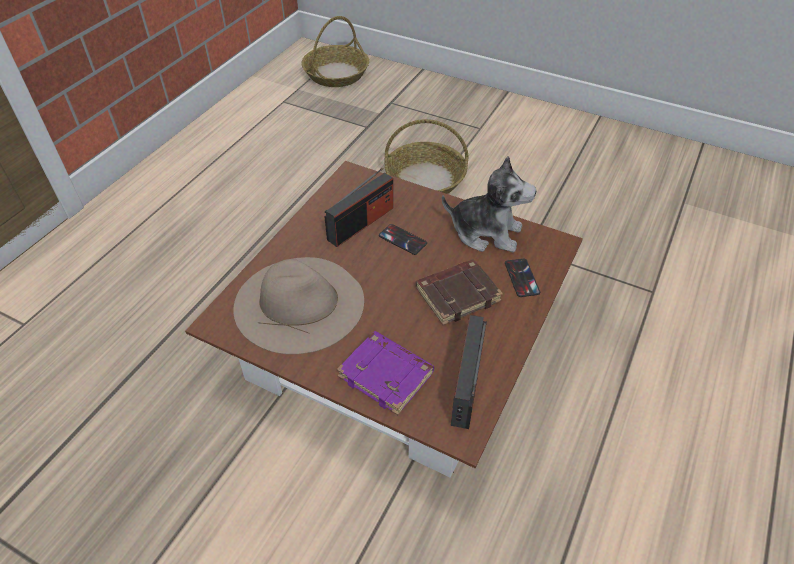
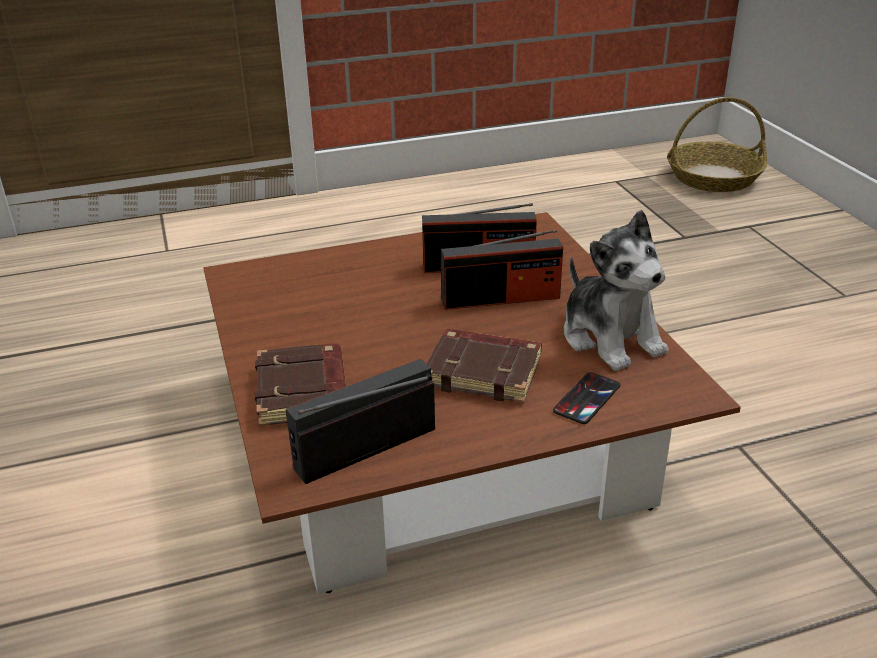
camera: 45 degrees right, 15 degrees down
(299, 303) = (319, 296): beige hat -> none
(387, 375) = (304, 392): purple book -> brown book
(402, 239) = (501, 298): phone -> radio
(425, 179) = (691, 313): basket -> none

